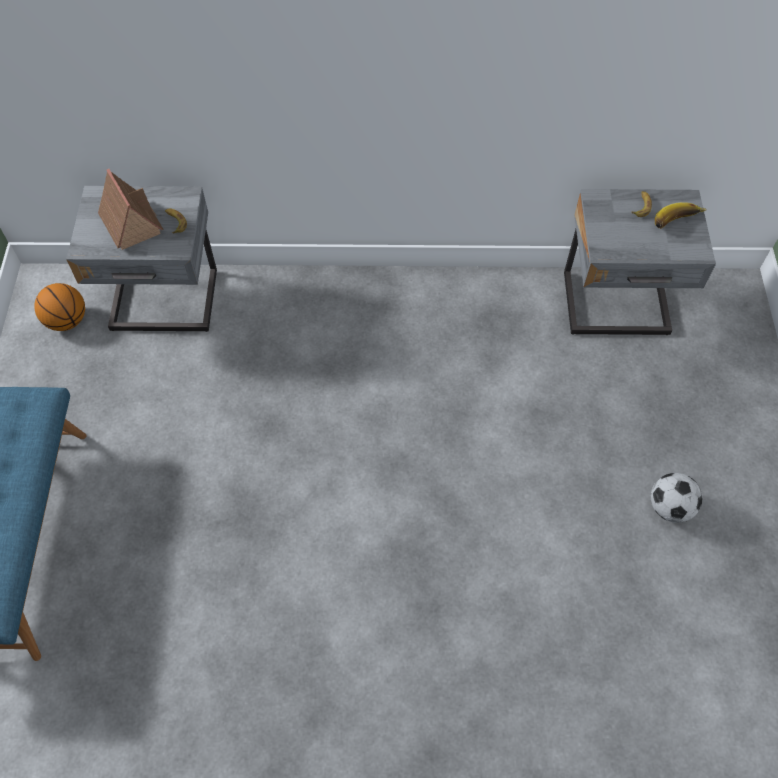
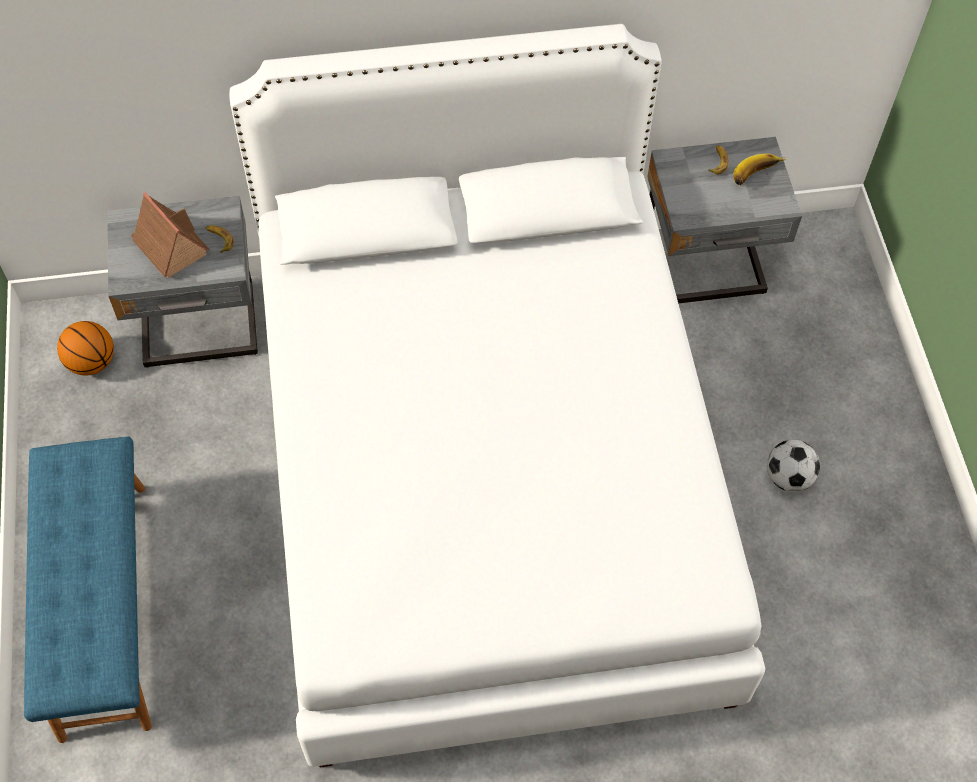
camera: 10 degrees left, 0 degrees up
(388, 468) = (486, 477): none -> white bed

